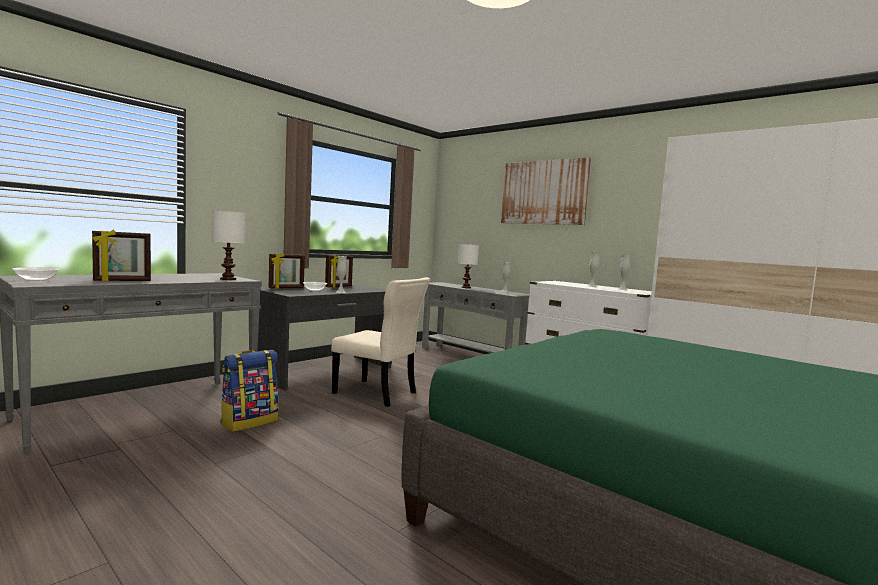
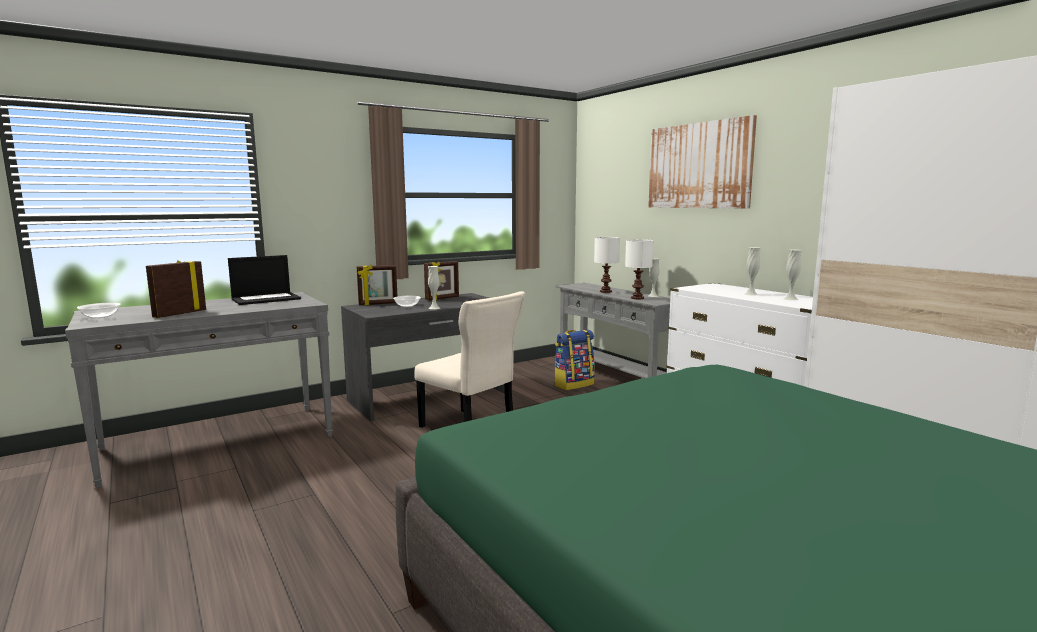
camera: 15 degrees right, 5 degrees up
(122, 281) = (179, 314): picture frame -> picture frame turned 135 degrees clockwise
(194, 275) = (266, 299): none -> laptop
(228, 279) = (294, 303): white table lamp -> white table lamp (638, 298)
(249, 422) = (314, 461): backpack -> backpack (573, 384)

